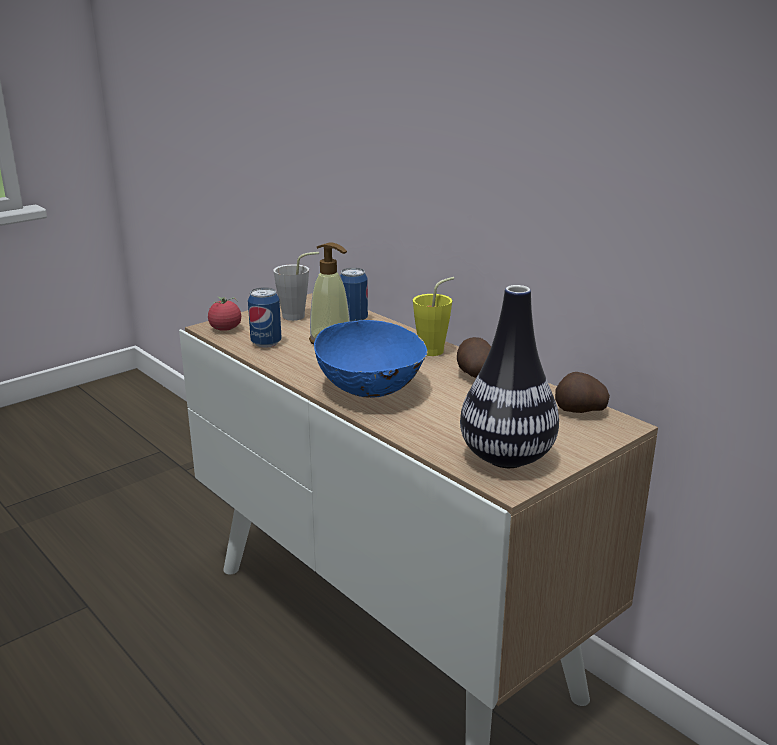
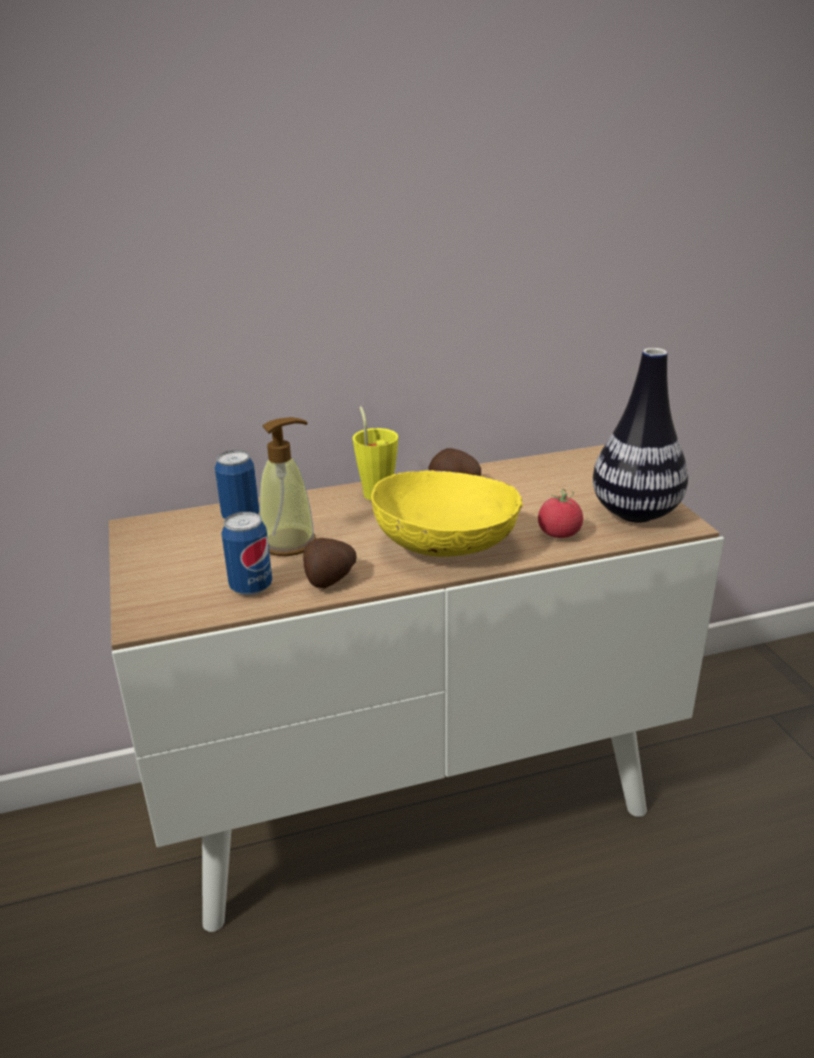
camera: 65 degrees left, 5 degrees up
(225, 329) = (164, 610): tomato -> tomato (559, 534)
(299, 316) = (184, 549): grey cup -> none
(371, 389) = (446, 545): blue bowl -> yellow bowl
(580, 411) = (564, 463): potato -> potato (328, 580)

